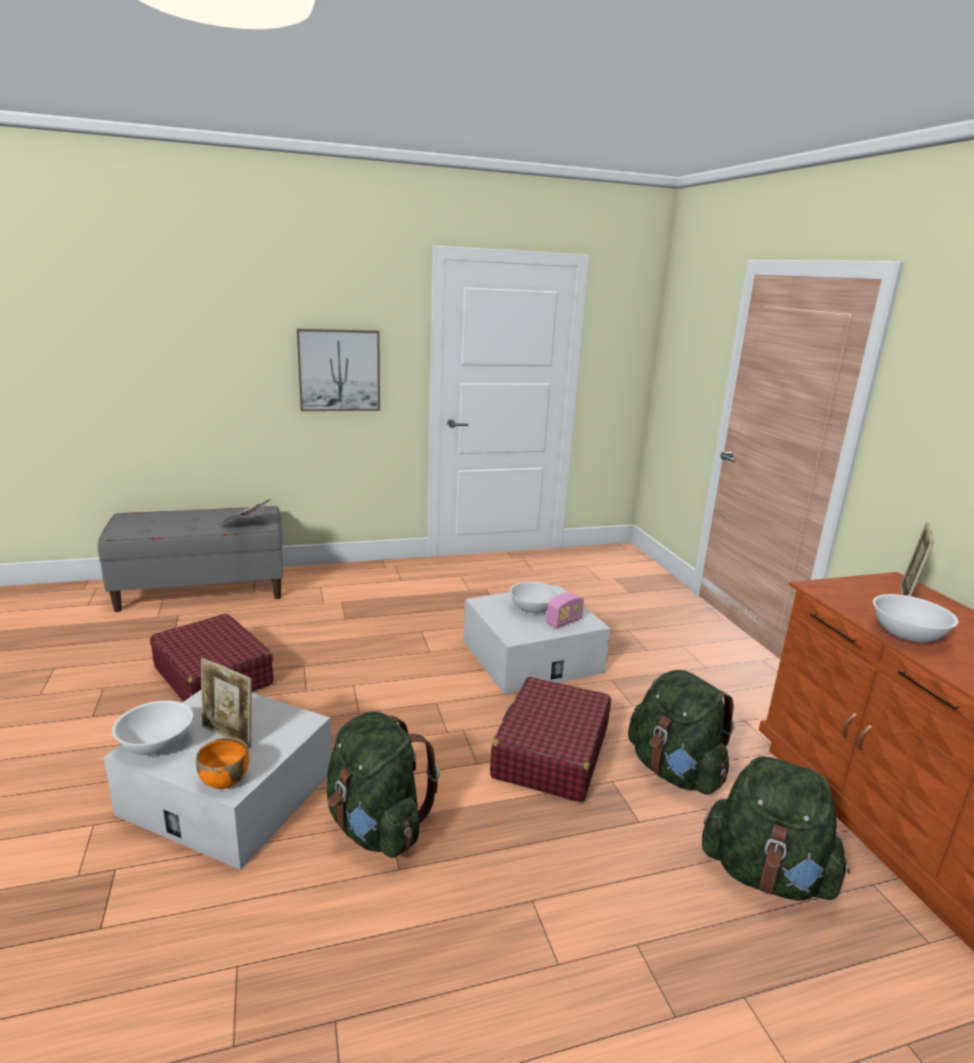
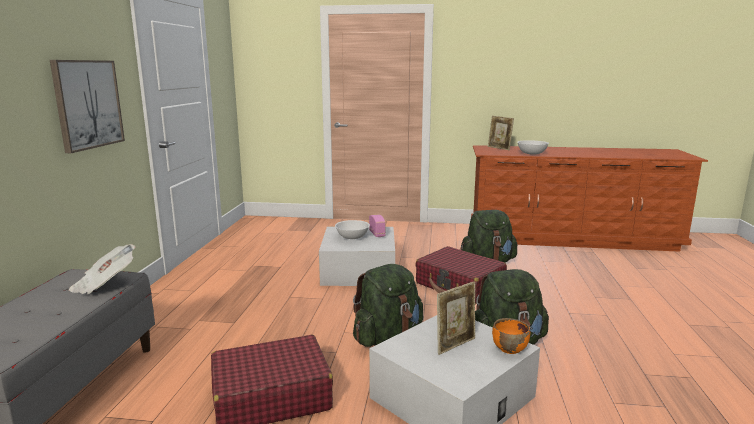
camera: 65 degrees left, 5 degrees down
(156, 743) = (454, 376): white bowl -> none
(765, 874) = (558, 265): green backpack -> green backpack (387, 338)

